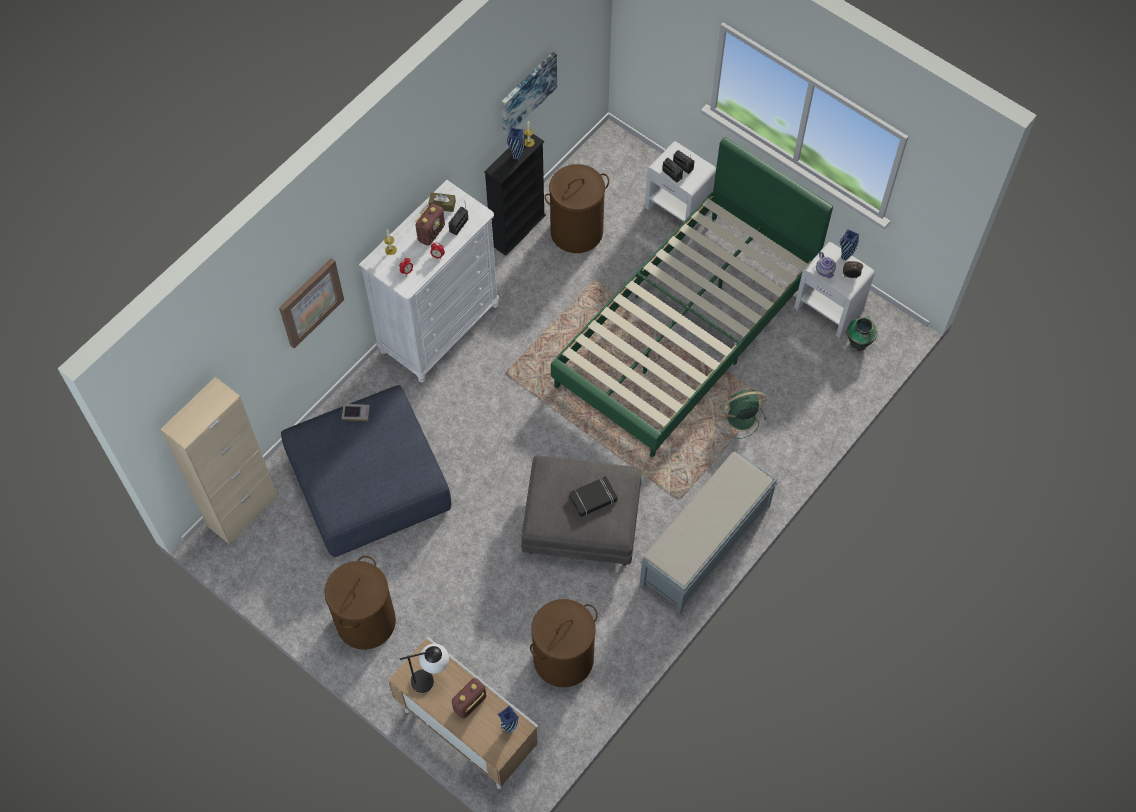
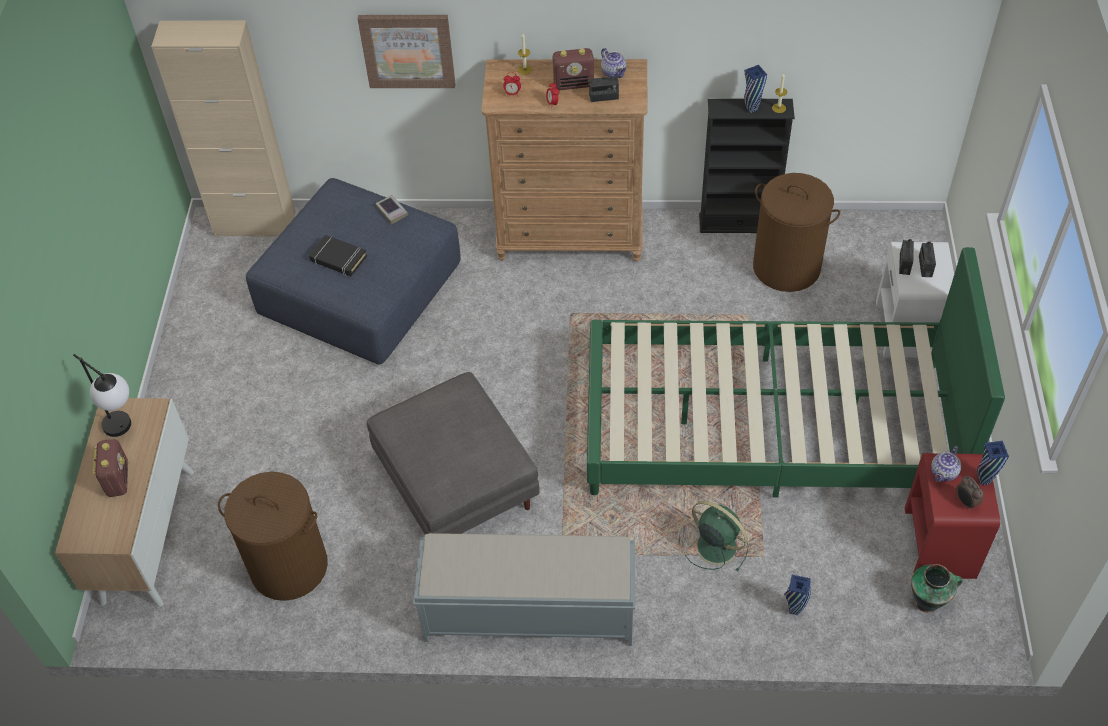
camera: 55 degrees right, 10 degrees down
(366, 622) = (209, 380): brown laundry basket -> none
(439, 328) = (570, 236): white dresser -> brown dresser
(442, 205) = (614, 73): brown tissue box -> teapot
(469, 704) = (118, 479): radio -> radio turned 75 degrees clockwise
(509, 728) = (111, 531): blue vase -> blue vase (793, 610)
(527, 92) = (810, 48): picture -> none
(593, 498) = (458, 447): black book -> black book (338, 259)
(829, 309) = (940, 543): white nightstand -> red nightstand

